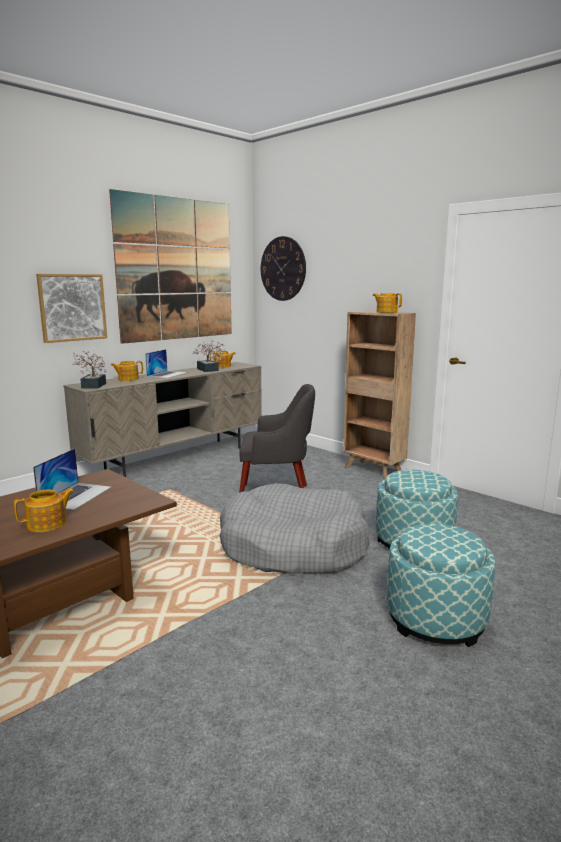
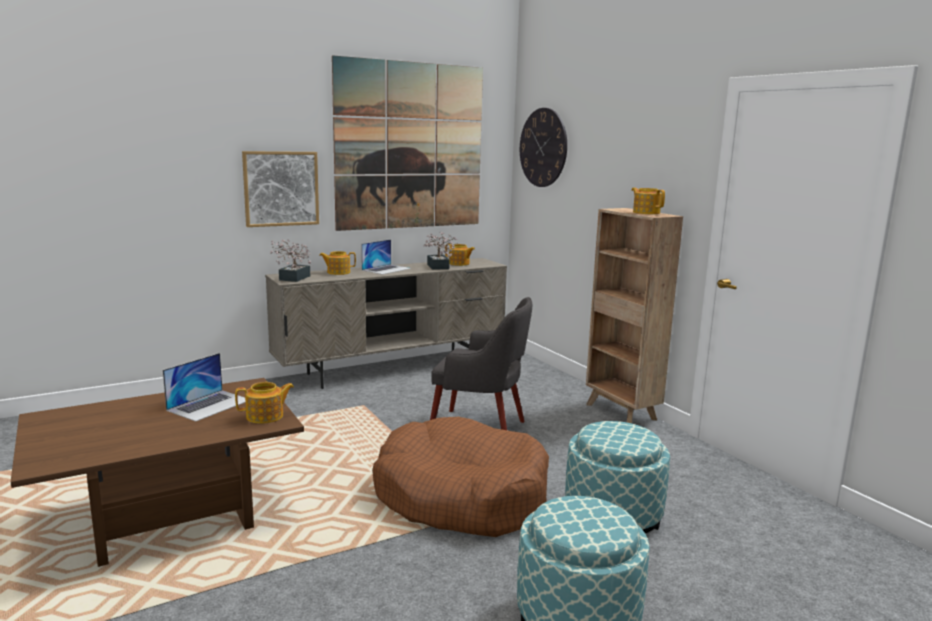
camera: 15 degrees right, 0 degrees up
(47, 524) = (159, 434): teapot -> teapot (266, 416)
(293, 546) = (461, 496): grey dog bed -> brown dog bed

